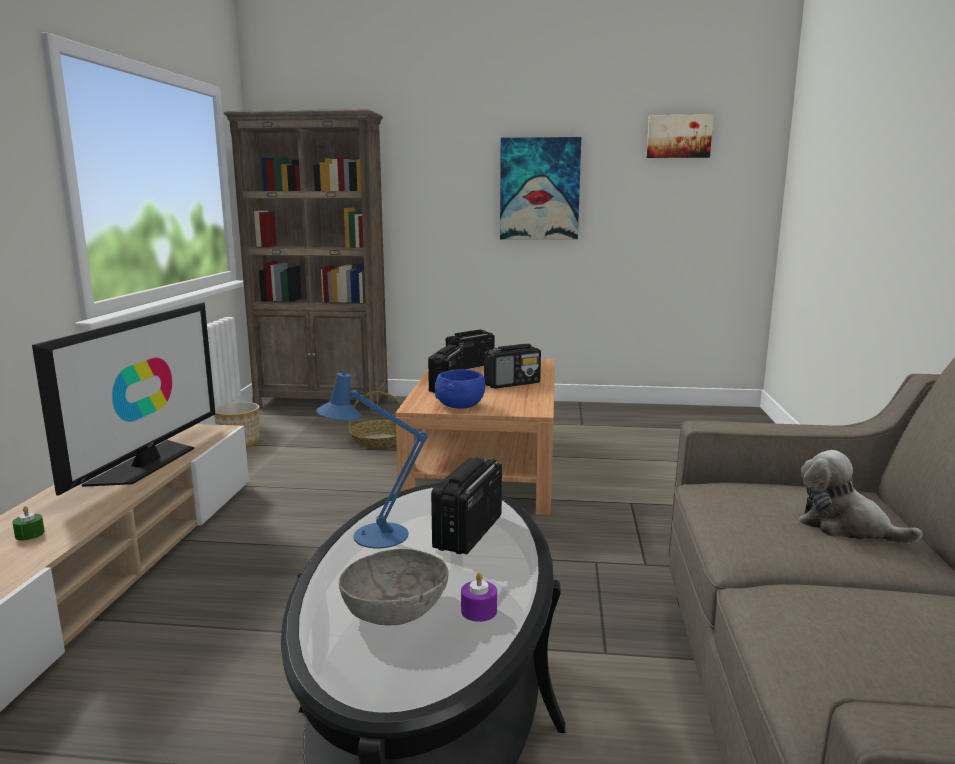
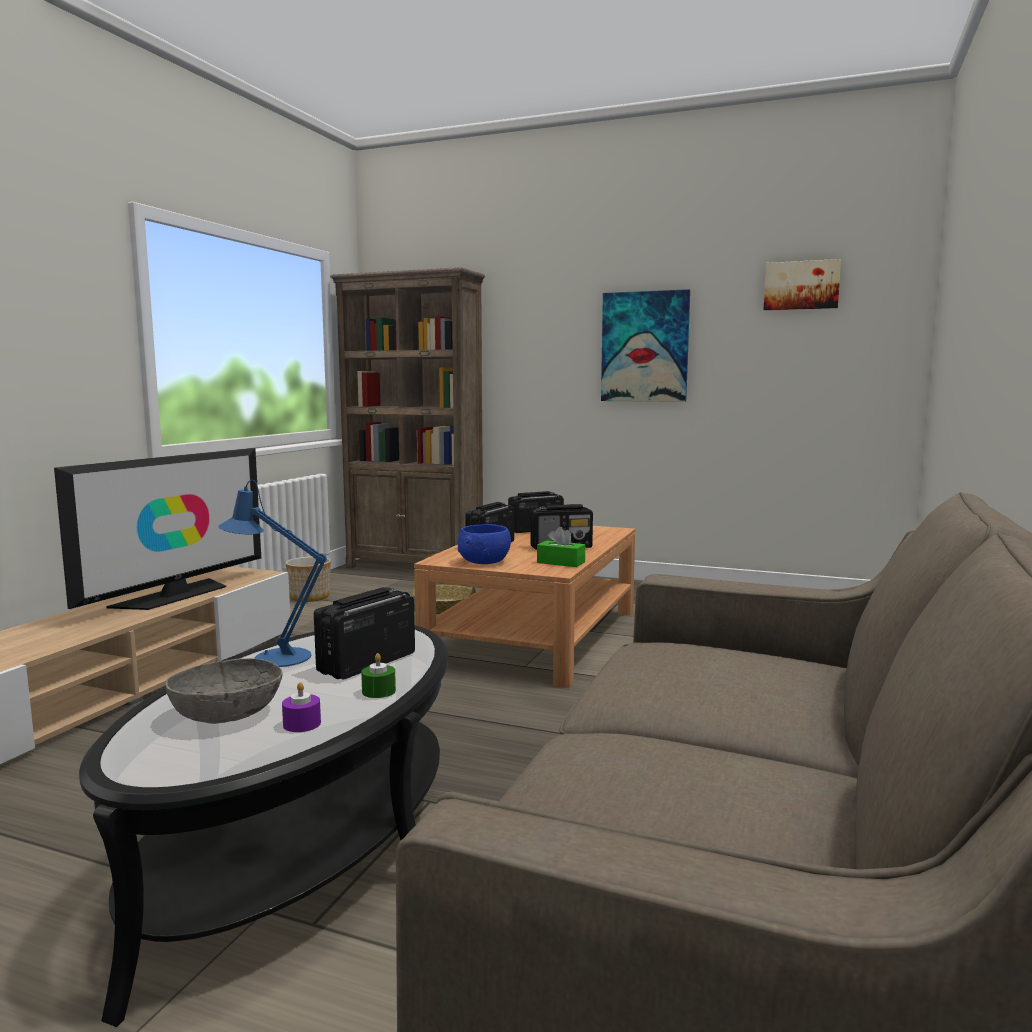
camera: 15 degrees right, 5 degrees down
(30, 534) = (33, 639): green candle -> green candle (378, 691)
(529, 401) = (561, 562): none -> green tissue box
(845, 527) = (753, 690): plush toy -> none

